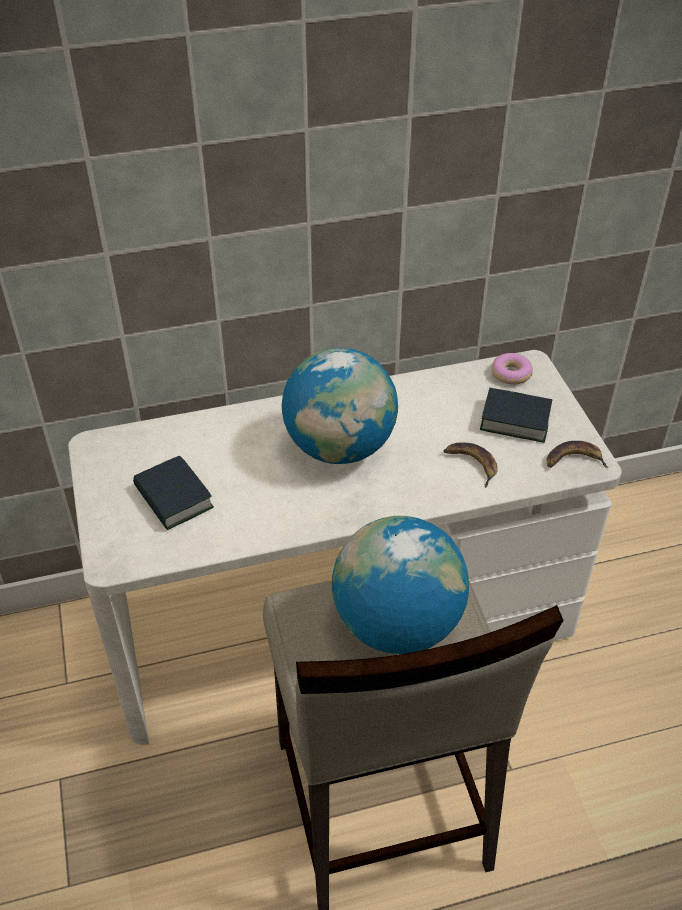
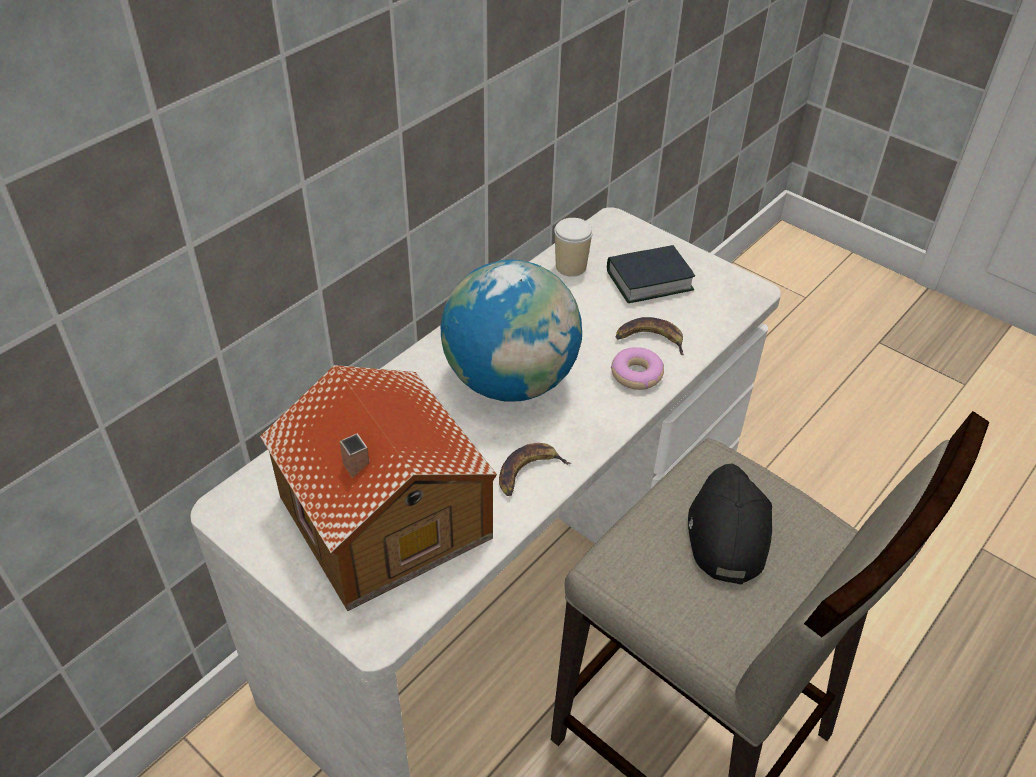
camera: 35 degrees left, 0 degrees up
(173, 498) = (382, 521): book -> toy house
(397, 624) = (727, 529): globe -> black cap
(463, 384) = (571, 267): none -> cup
(511, 374) = (605, 239): donut -> donut (636, 374)
(573, 460) = (732, 295): banana -> banana (528, 472)

